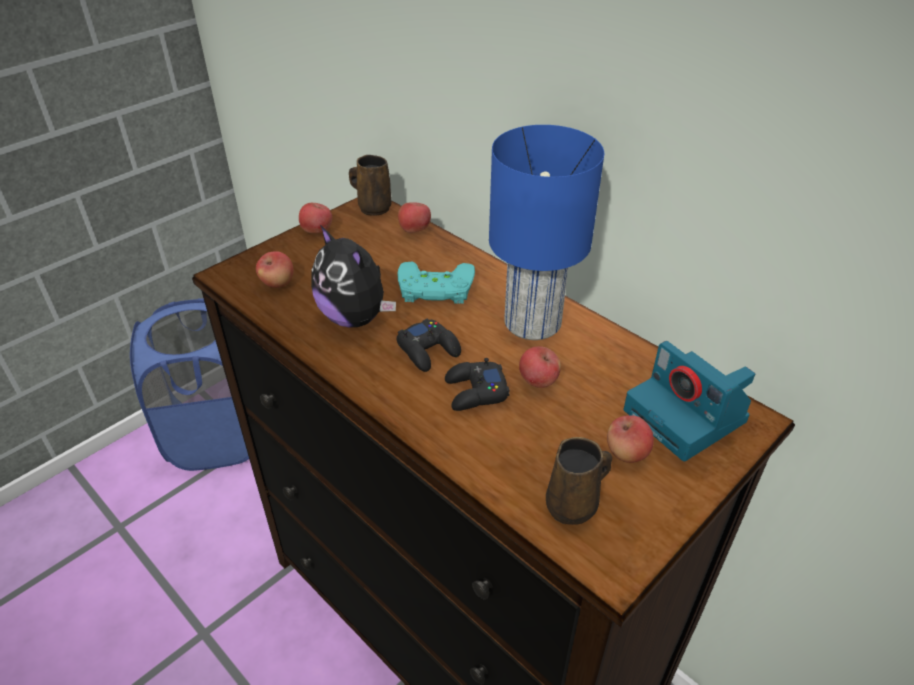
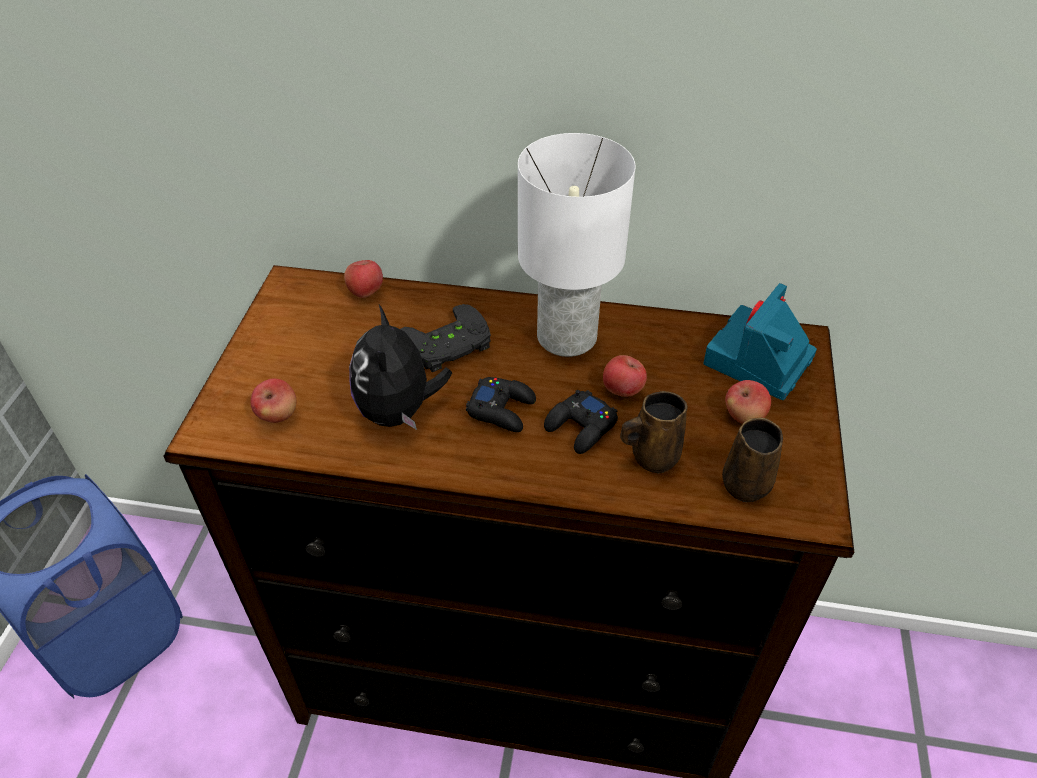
camera: 35 degrees left, 5 degrees up
(317, 231) = (260, 337): apple -> none
(355, 317) = (399, 411): plush toy -> plush toy turned 75 degrees clockwise
(373, 207) = (296, 285): brown mug -> brown mug (652, 456)
(434, 290) = (448, 346): turquoise game controller -> black game controller
(531, 322) = (565, 337): blue table lamp -> white table lamp
(687, 417) = (758, 361): camera -> camera turned 105 degrees clockwise

